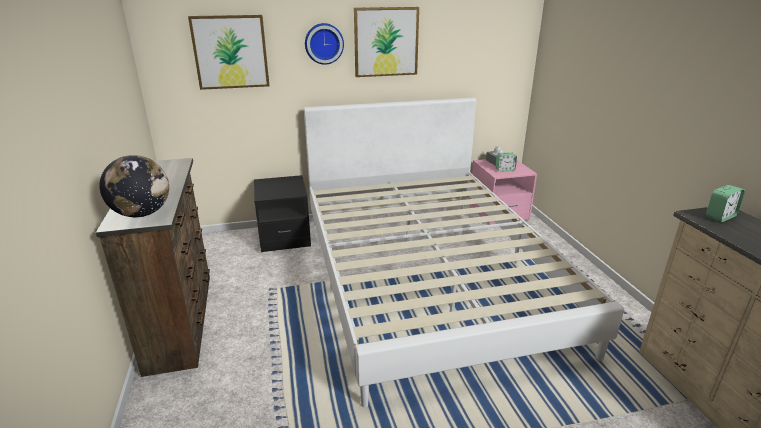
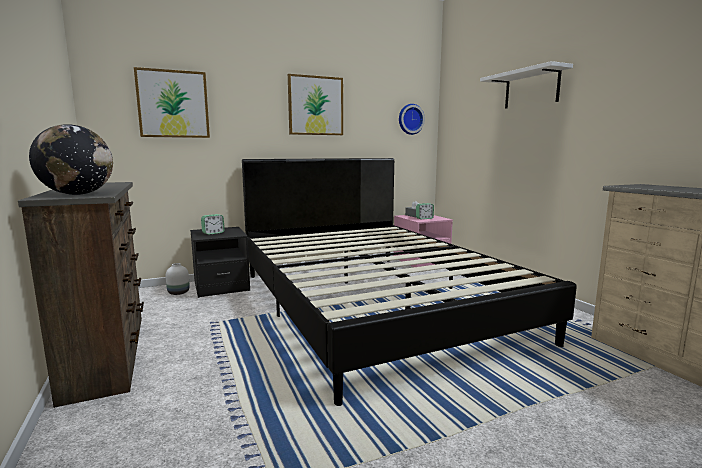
camera: 10 degrees left, 15 degrees down
(244, 242) = (178, 292): none -> white vase
(324, 43) = (261, 103): wall clock -> wall clock (410, 119)
(428, 276) = (373, 303): white bed -> black bed
(640, 47) = (531, 89): none -> white shelf
(720, 216) = (642, 186): alarm clock -> alarm clock (213, 233)

